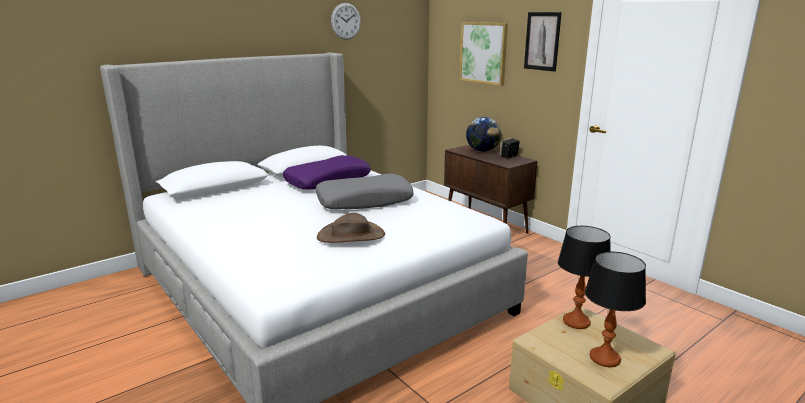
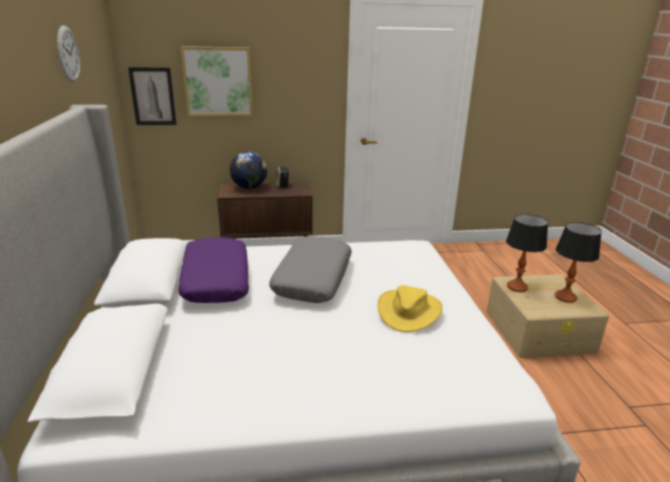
camera: 60 degrees left, 5 degrees up
(351, 235) = (408, 311): brown hat -> yellow hat
(542, 41) = (297, 66): picture -> picture (153, 96)

